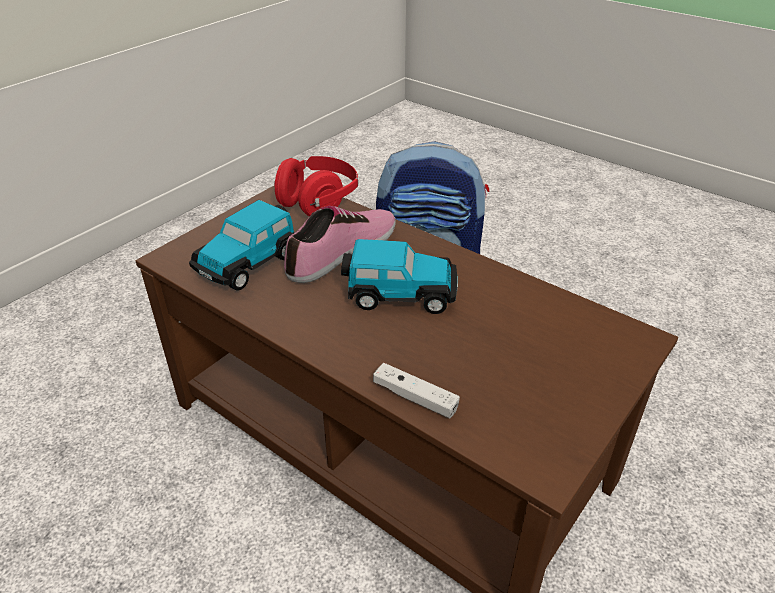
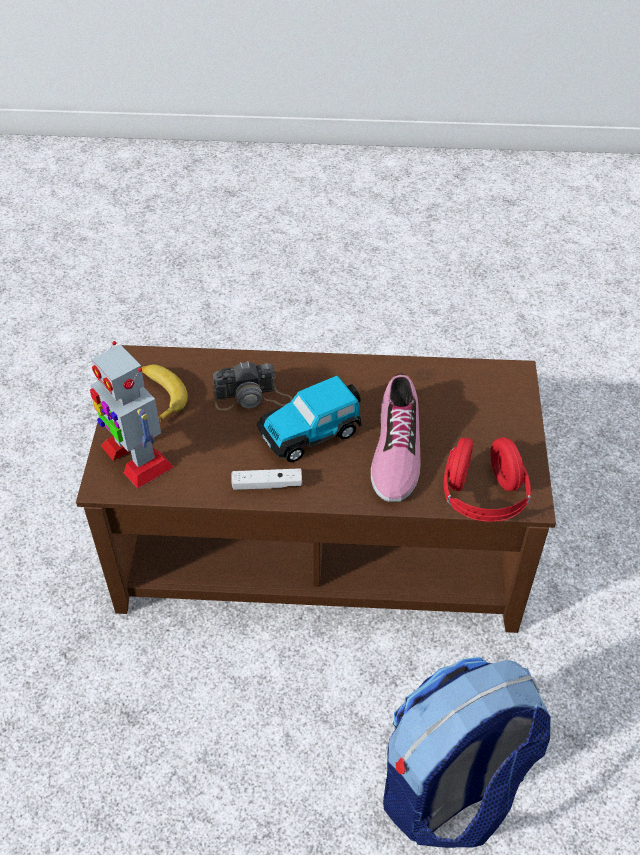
camera: 145 degrees right, 10 degrees up
(249, 262) = (452, 400): toy car -> none
(415, 397) = (237, 363): white game controller -> white game controller (267, 484)
(429, 350) = (252, 397): none -> camera
(533, 402) = (161, 394): none -> banana
(596, 349) = (136, 456): none -> toy robot

